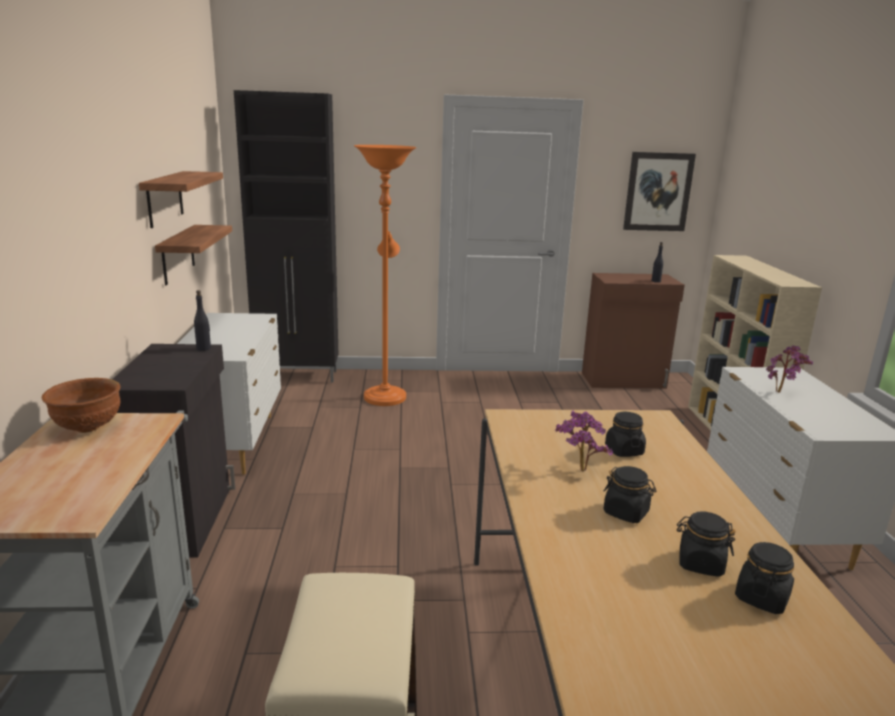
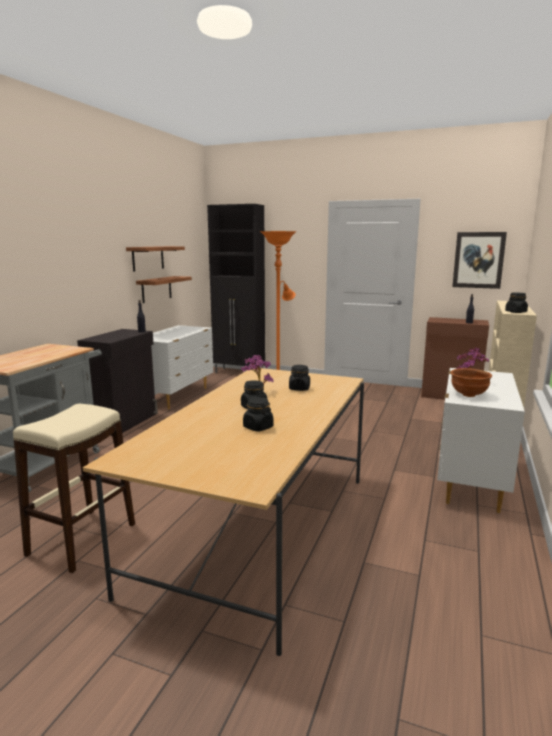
camera: 25 degrees right, 5 degrees down
(87, 427) = (50, 348): brown bowl -> brown bowl (468, 395)
(761, 597) = (266, 441): black jar -> black jar (516, 312)

